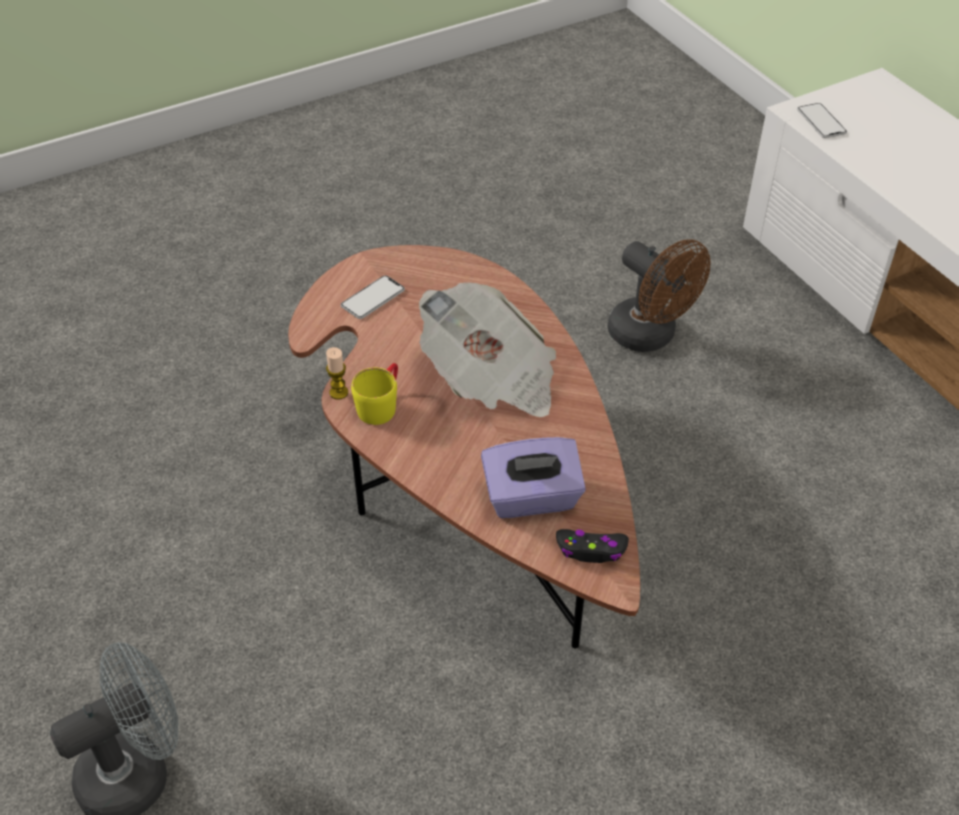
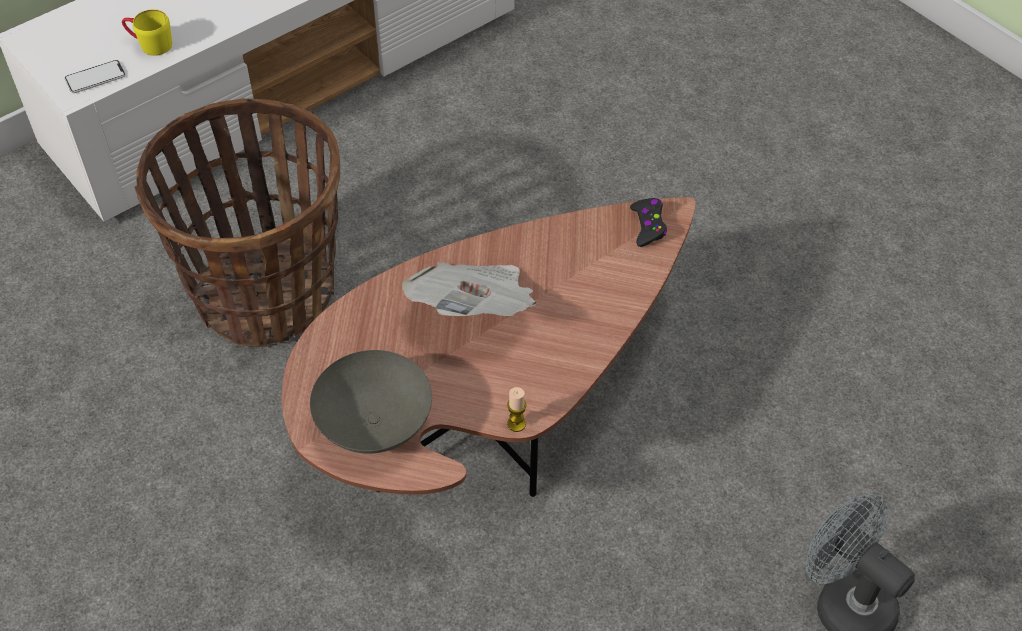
camera: 100 degrees left, 5 degrees up
(373, 298) = (375, 423): phone -> grey bowl
(381, 404) = (524, 387): yellow mug -> yellow mug (149, 44)
(532, 498) = (607, 266): purple tissue box -> none
(650, 336) = (266, 293): brown fan -> basket

